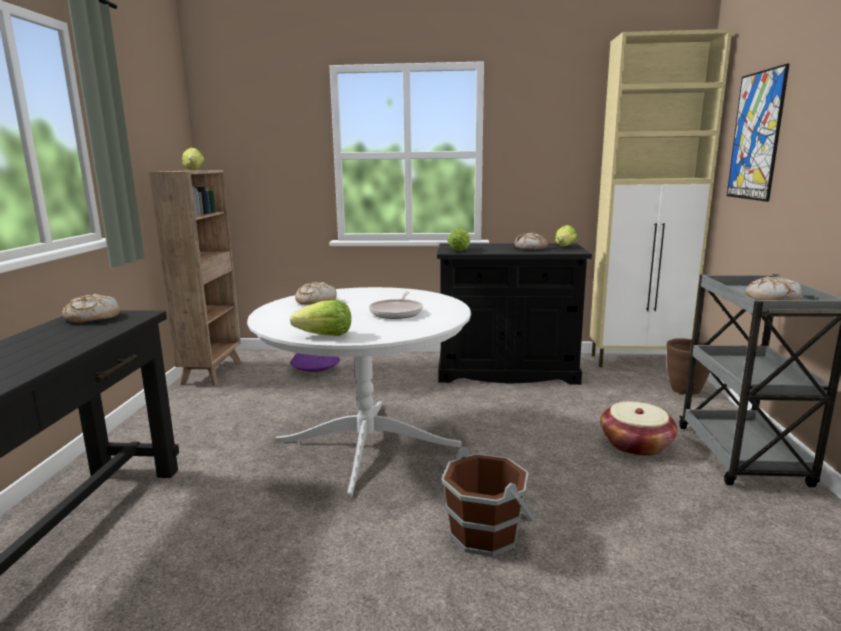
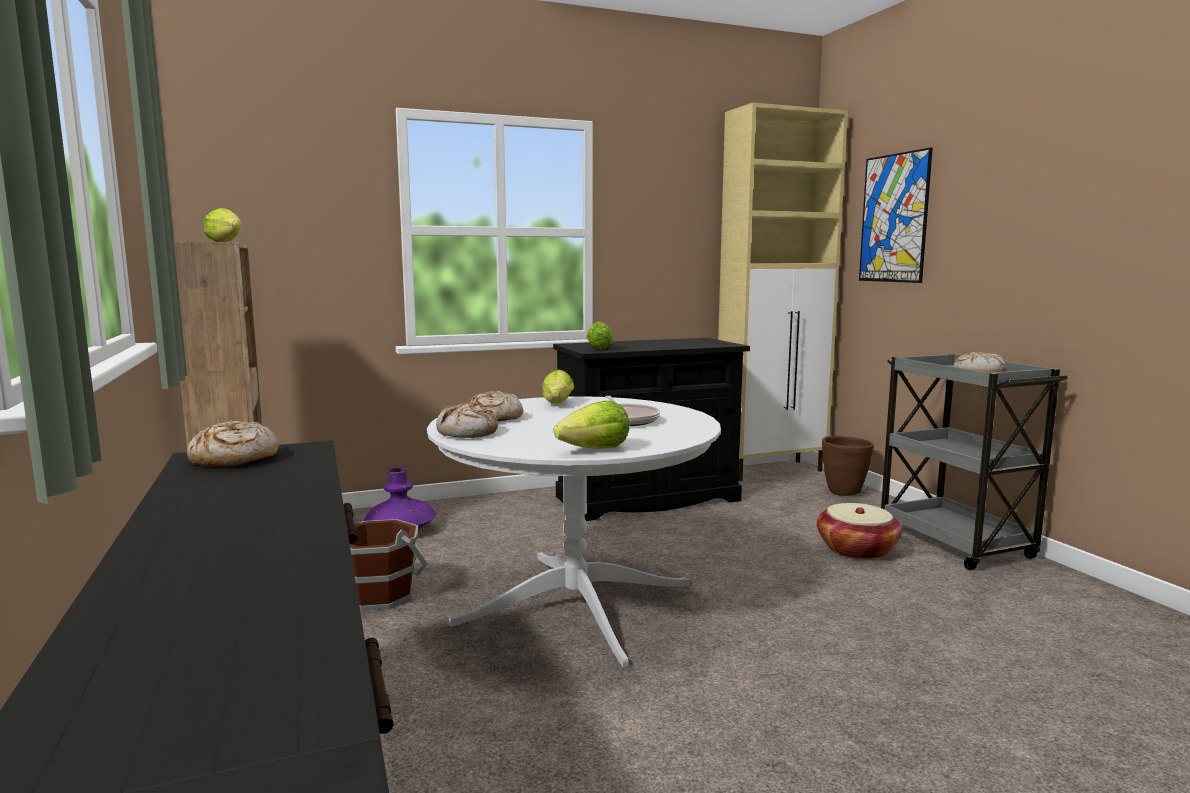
camera: 25 degrees left, 5 degrees down
(485, 533) = (814, 665): brown bucket -> brown bucket (380, 594)
(530, 248) = (673, 343): bread -> bread (468, 433)
(564, 247) = (705, 341): lettuce -> lettuce (557, 404)

